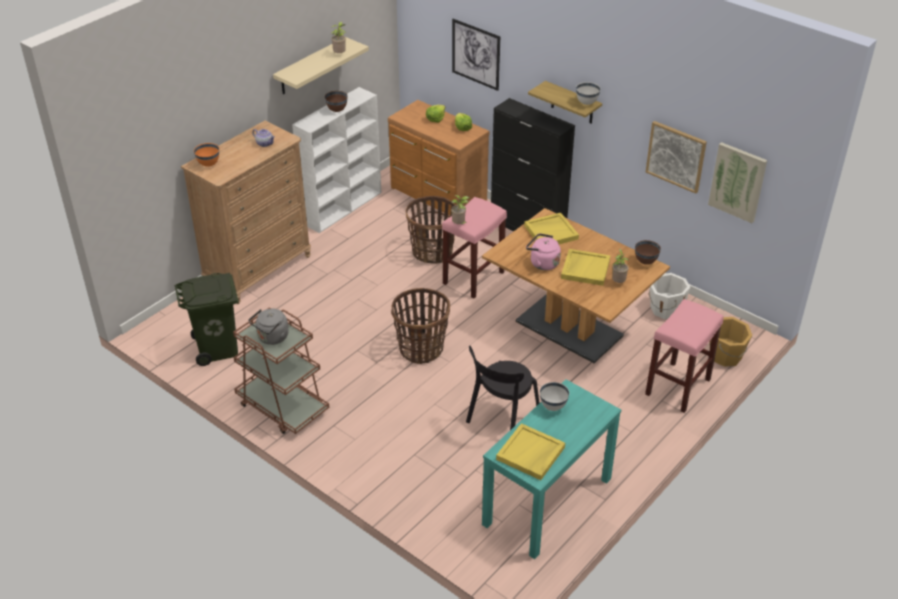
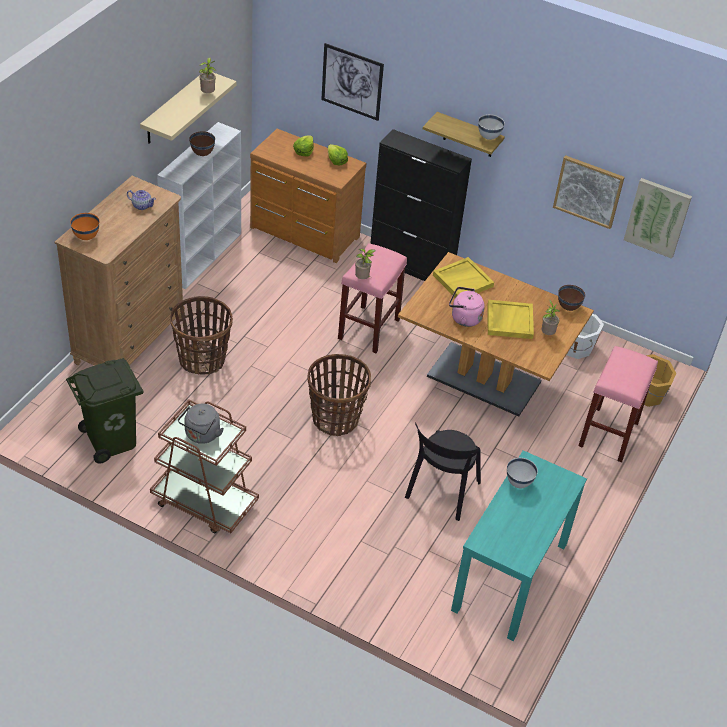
camera: 15 degrees left, 5 degrees up
(432, 252) = (317, 302): basket -> basket (202, 360)
(530, 454) = (510, 538): yellow tray -> none

